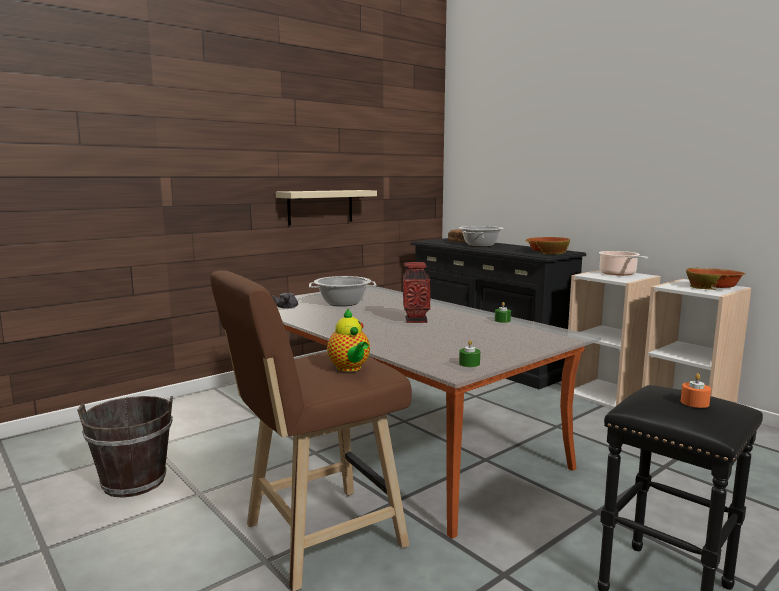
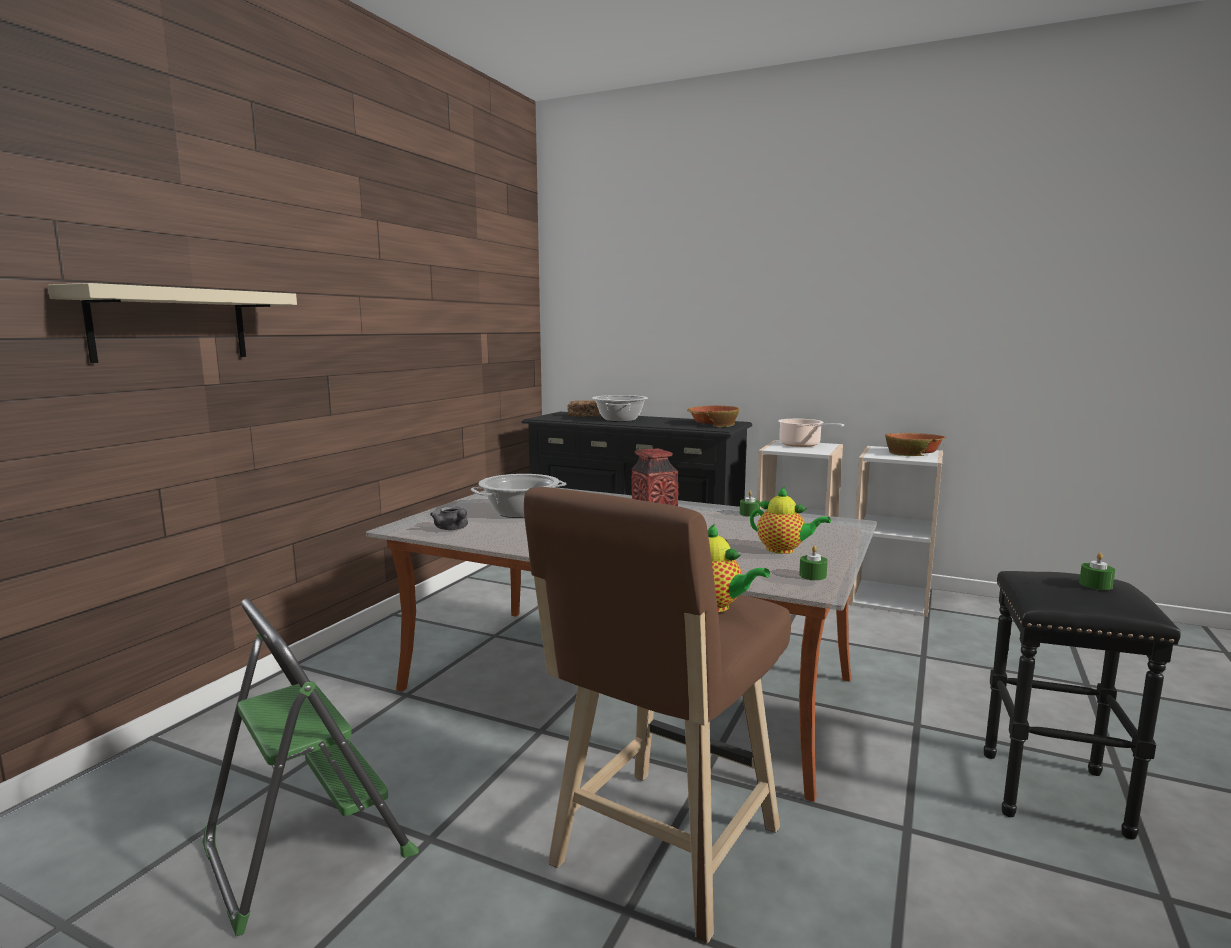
camera: 25 degrees left, 0 degrees up
(134, 482) = (299, 851): brown bucket -> green step ladder
(320, 207) = (415, 377): beige shelf -> beige shelf (170, 325)
(480, 346) = (783, 550): none -> teapot
(694, 402) = (1095, 584): orange candle -> green candle

